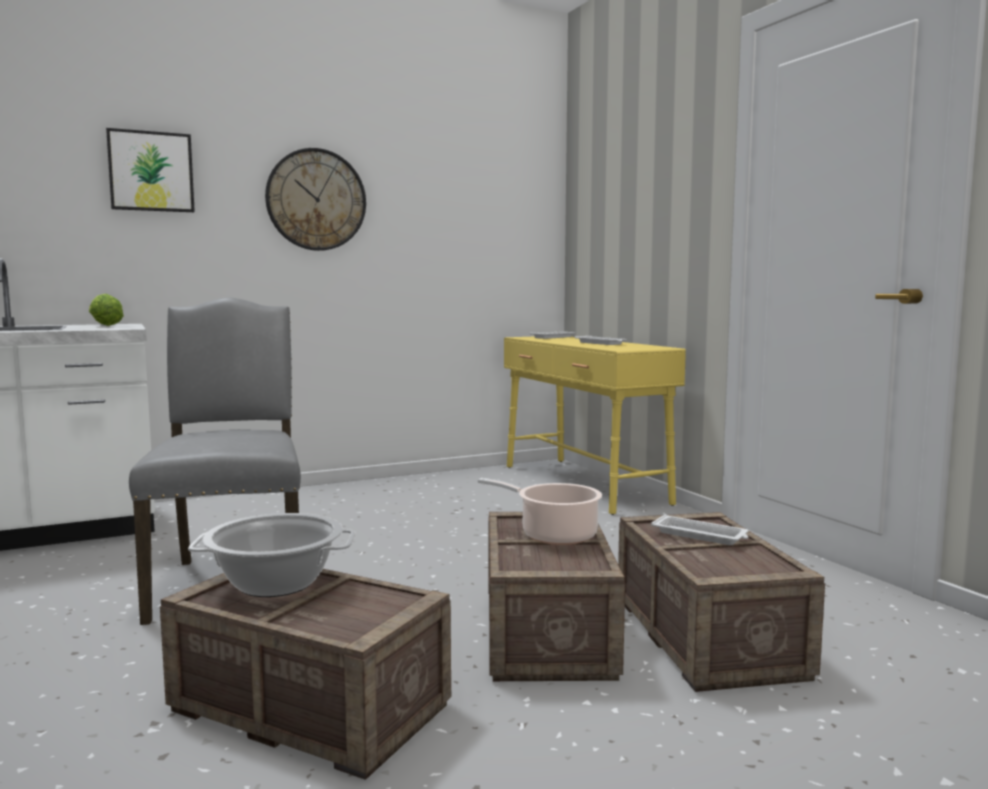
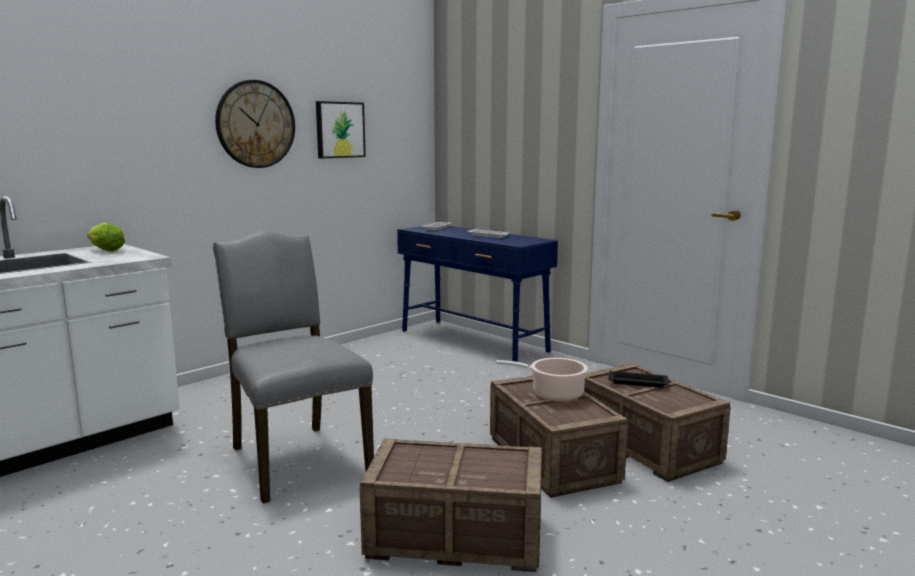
camera: 20 degrees left, 5 degrees up
(151, 172) = (119, 105): picture -> picture (339, 130)
(275, 584) = (423, 458): cooking pot -> none
(582, 484) = (472, 341): yellow console table -> blue console table
(700, 535) = (639, 383): white tray -> black tray

